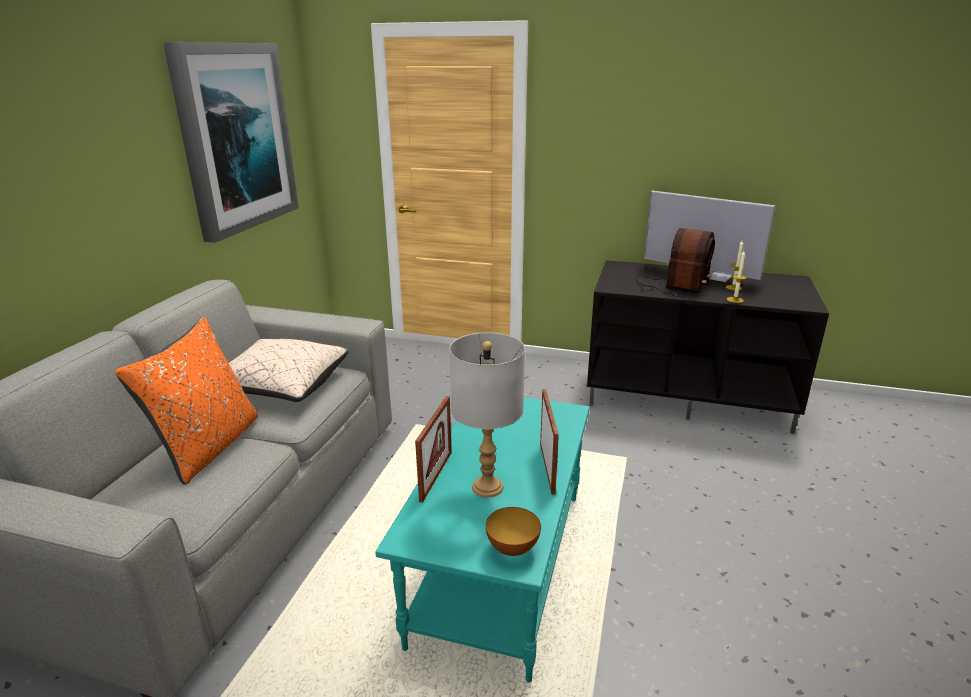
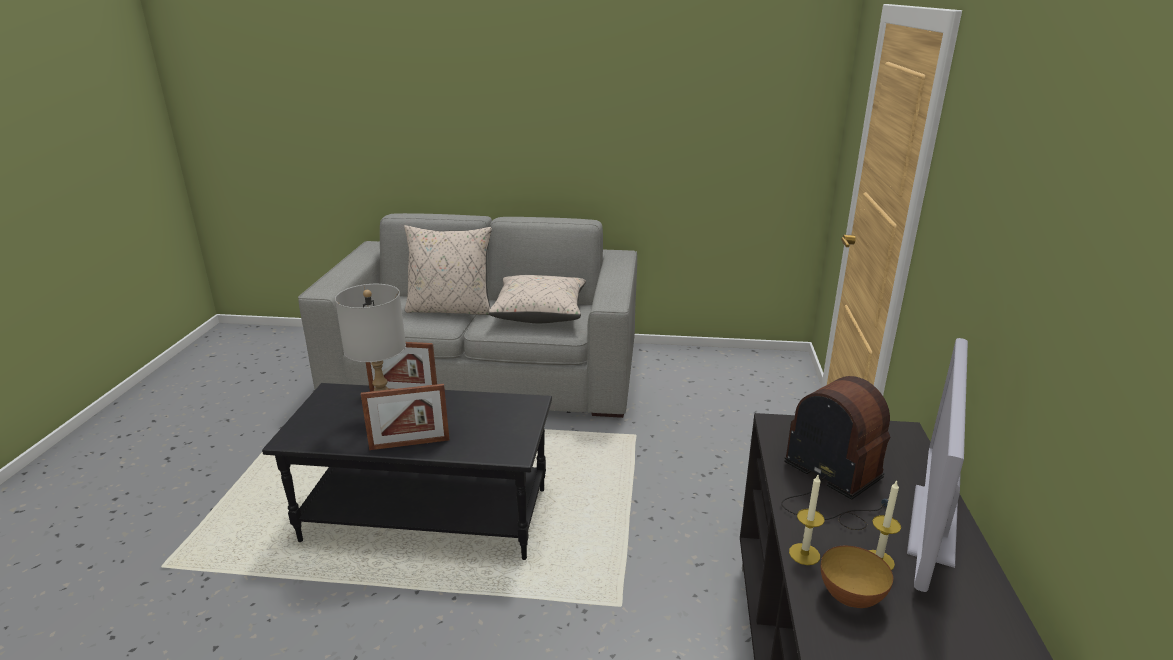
camera: 80 degrees right, 0 degrees up
(209, 447) = (450, 309): orange pillow -> beige pillow
(236, 138) = (702, 112): picture -> none
(499, 563) = (428, 513): turquoise coffee table -> black coffee table
(512, 549) = (305, 434): bowl -> bowl (850, 598)
(673, 286) = (832, 486): radio -> radio turned 150 degrees counterclockwise

